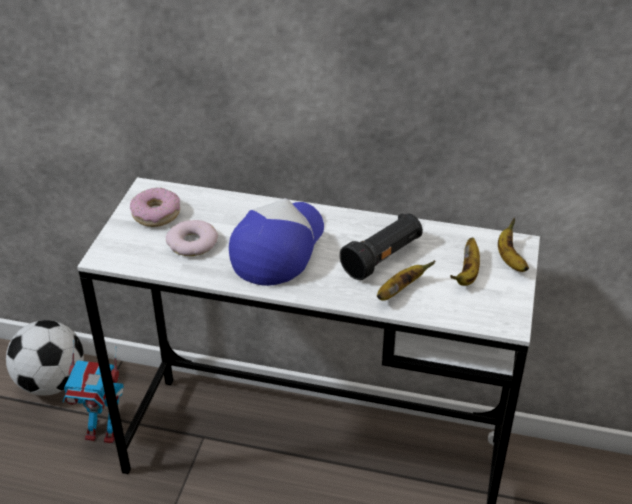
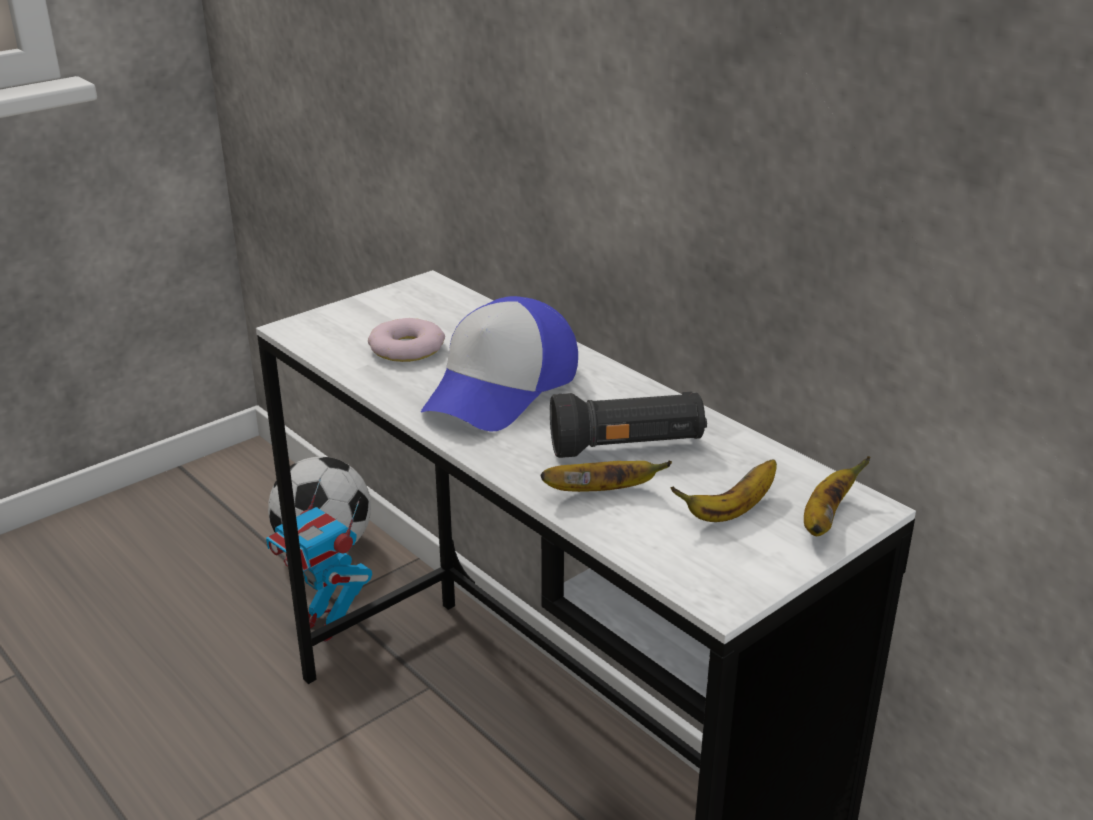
camera: 35 degrees right, 10 degrees down
(156, 214) = (405, 308): donut -> none
(278, 248) = (501, 388): cap -> cap turned 150 degrees clockwise

